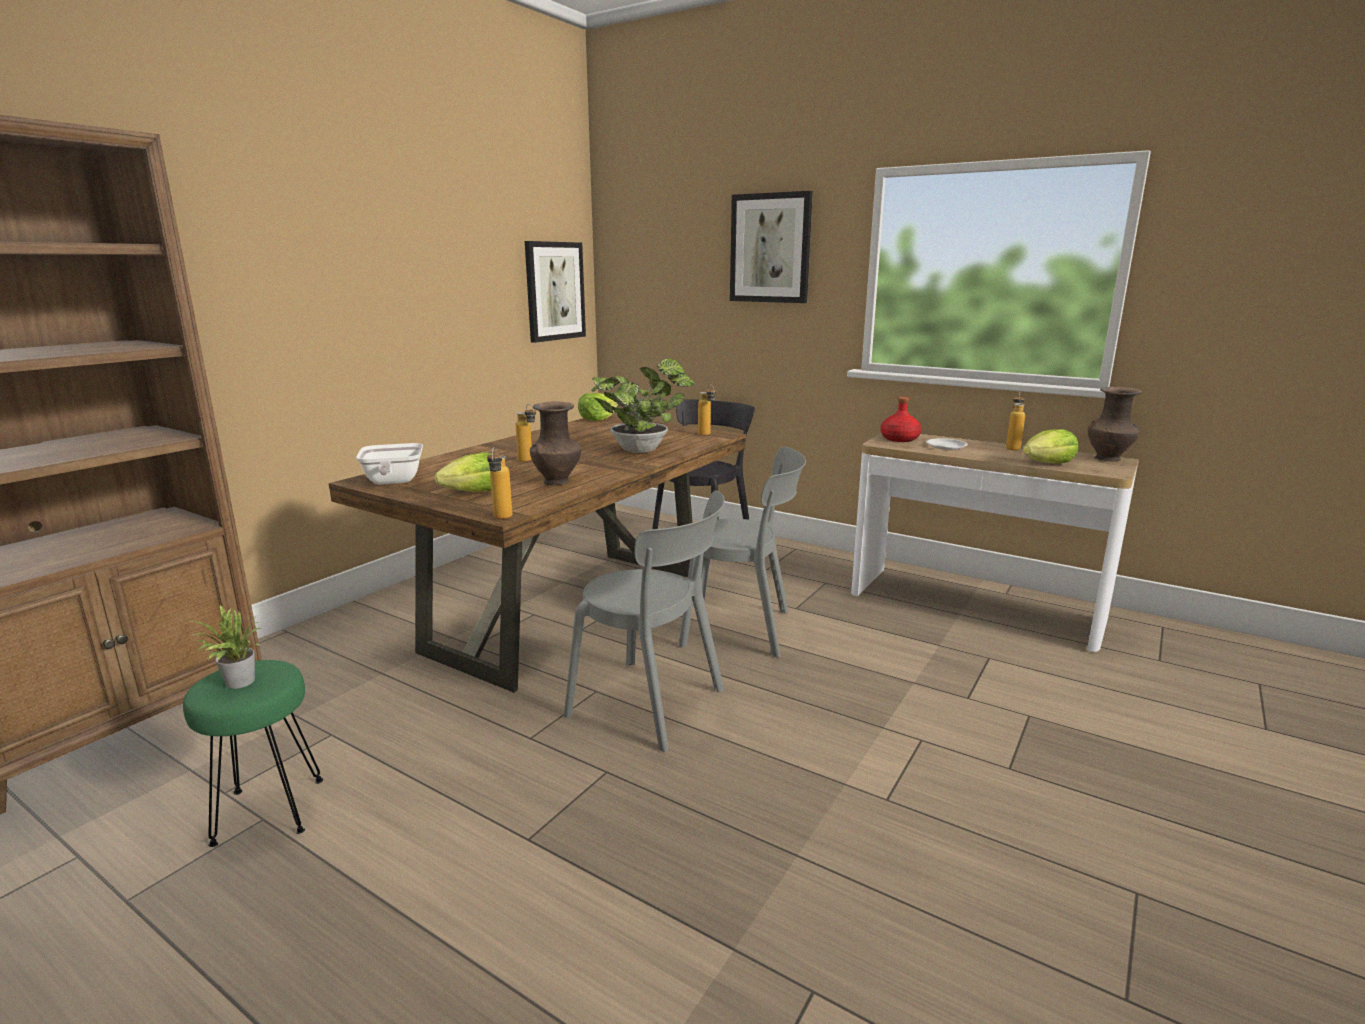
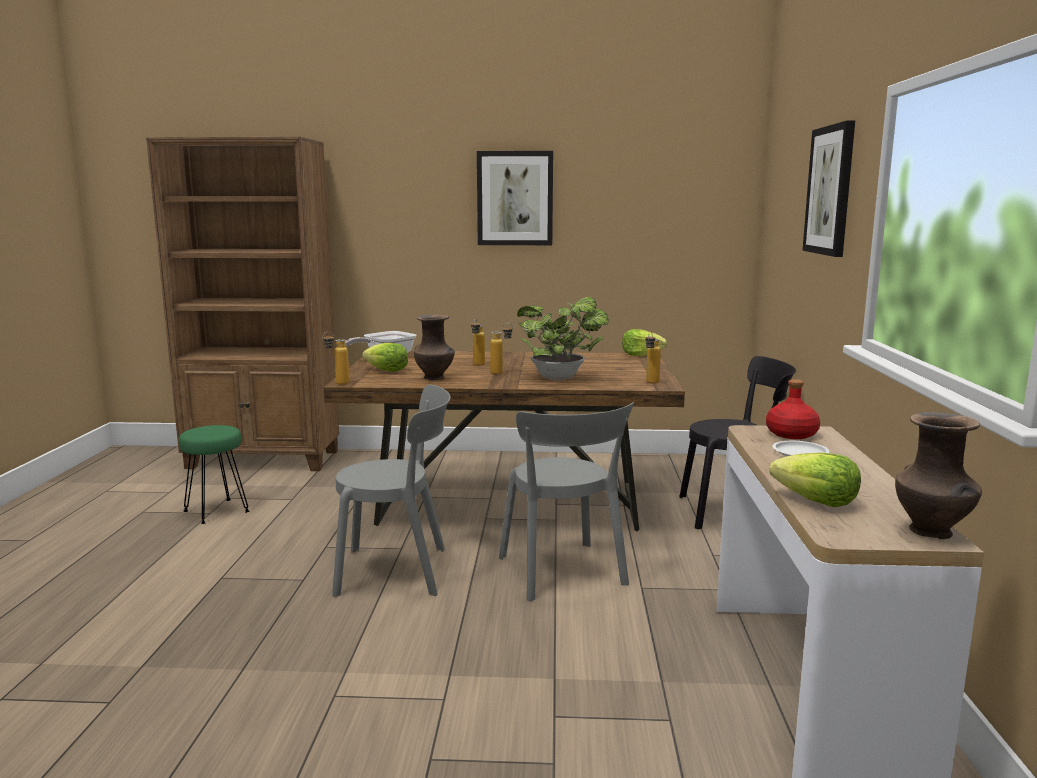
camera: 60 degrees right, 5 degrees down
(236, 683) = (206, 430): potted plant -> none
(554, 291) = (696, 233): picture -> picture (515, 198)
(652, 705) = (399, 571): grey chair -> grey chair turned 90 degrees counterclockwise
(1012, 447) = (872, 480): bottle -> bottle (501, 373)

